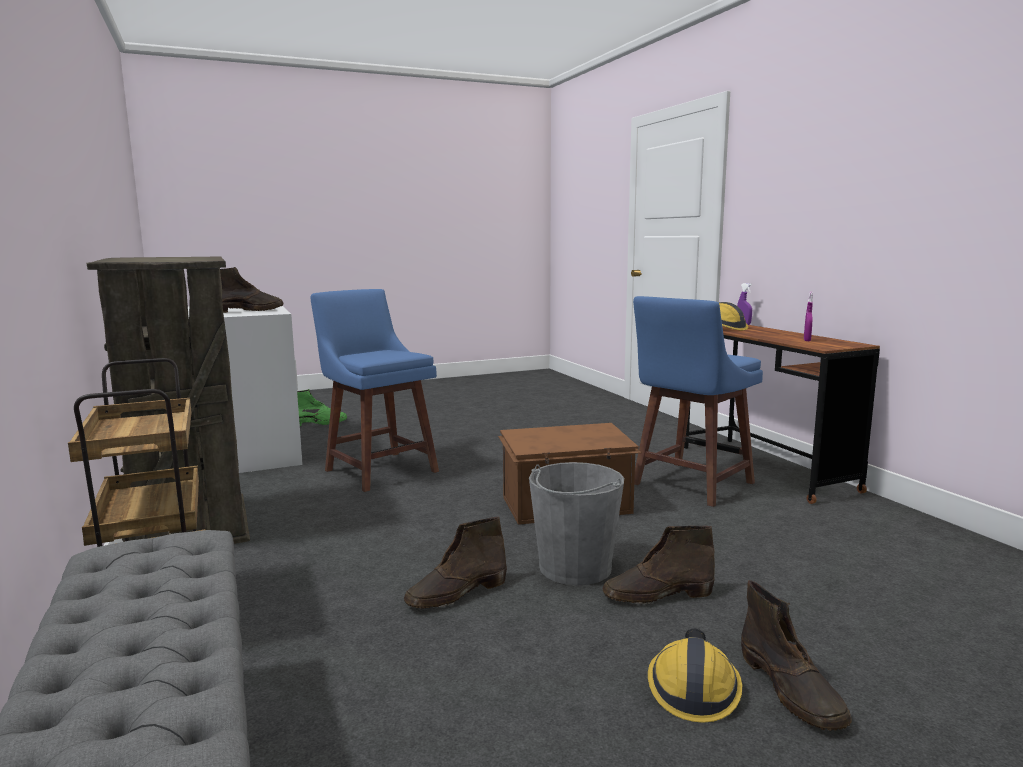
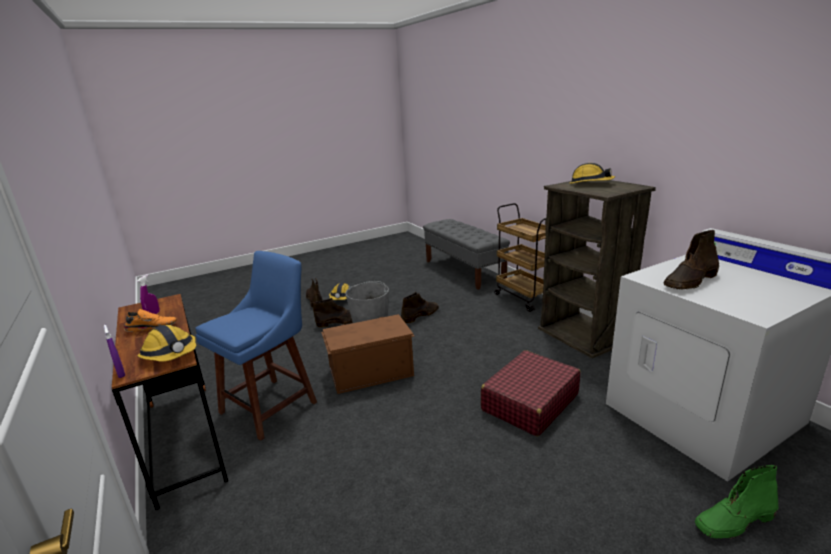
camera: 175 degrees right, 10 degrees up
(152, 260) = (590, 183): none -> hard hat
(379, 469) = (529, 402): blue stool -> red suitcase
(781, 336) = (152, 327): none -> orange shoe

